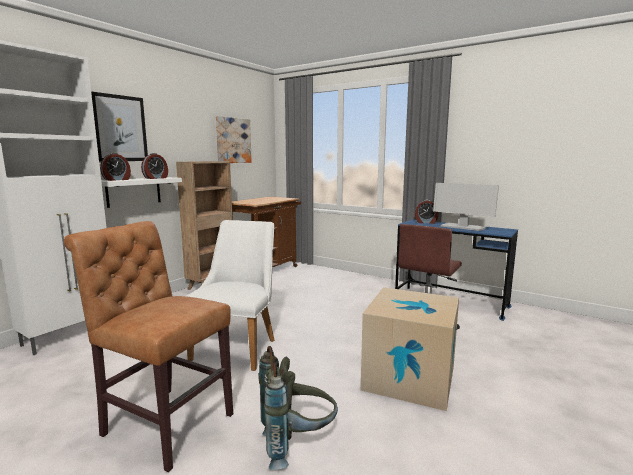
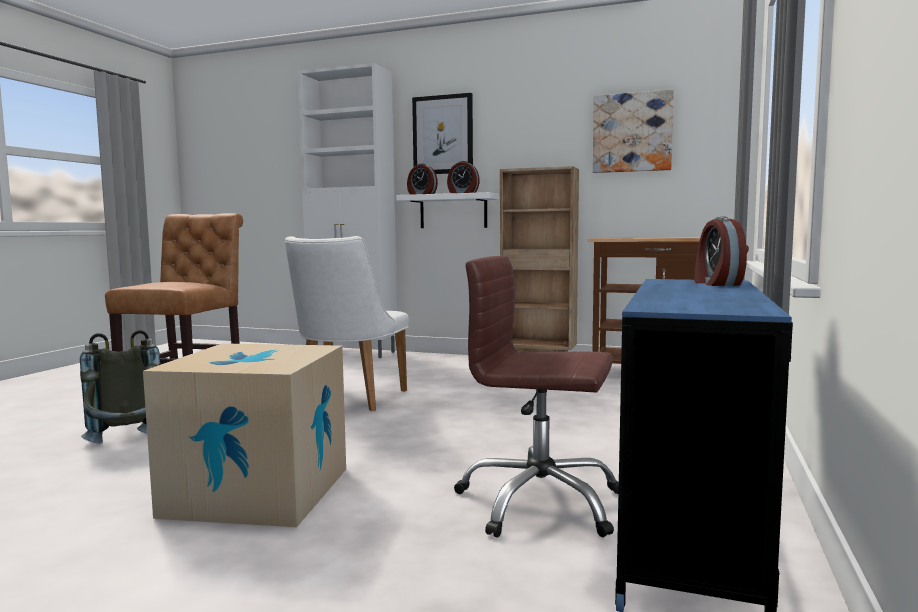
camera: 75 degrees right, 5 degrees down
(239, 346) = (347, 400): white chair -> white chair turned 105 degrees clockwise
(462, 227) = (699, 294): monitor -> none

